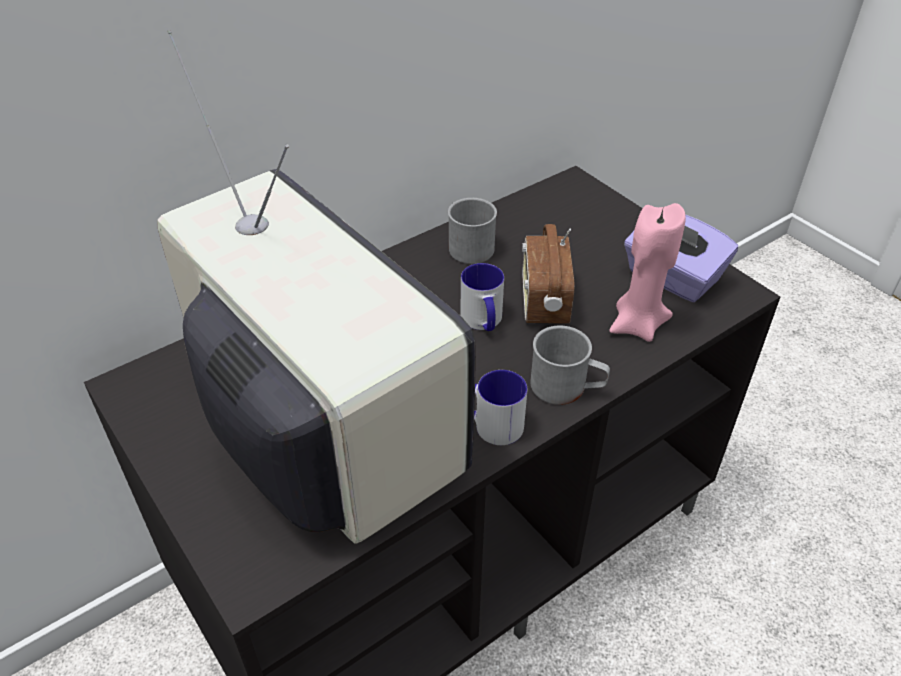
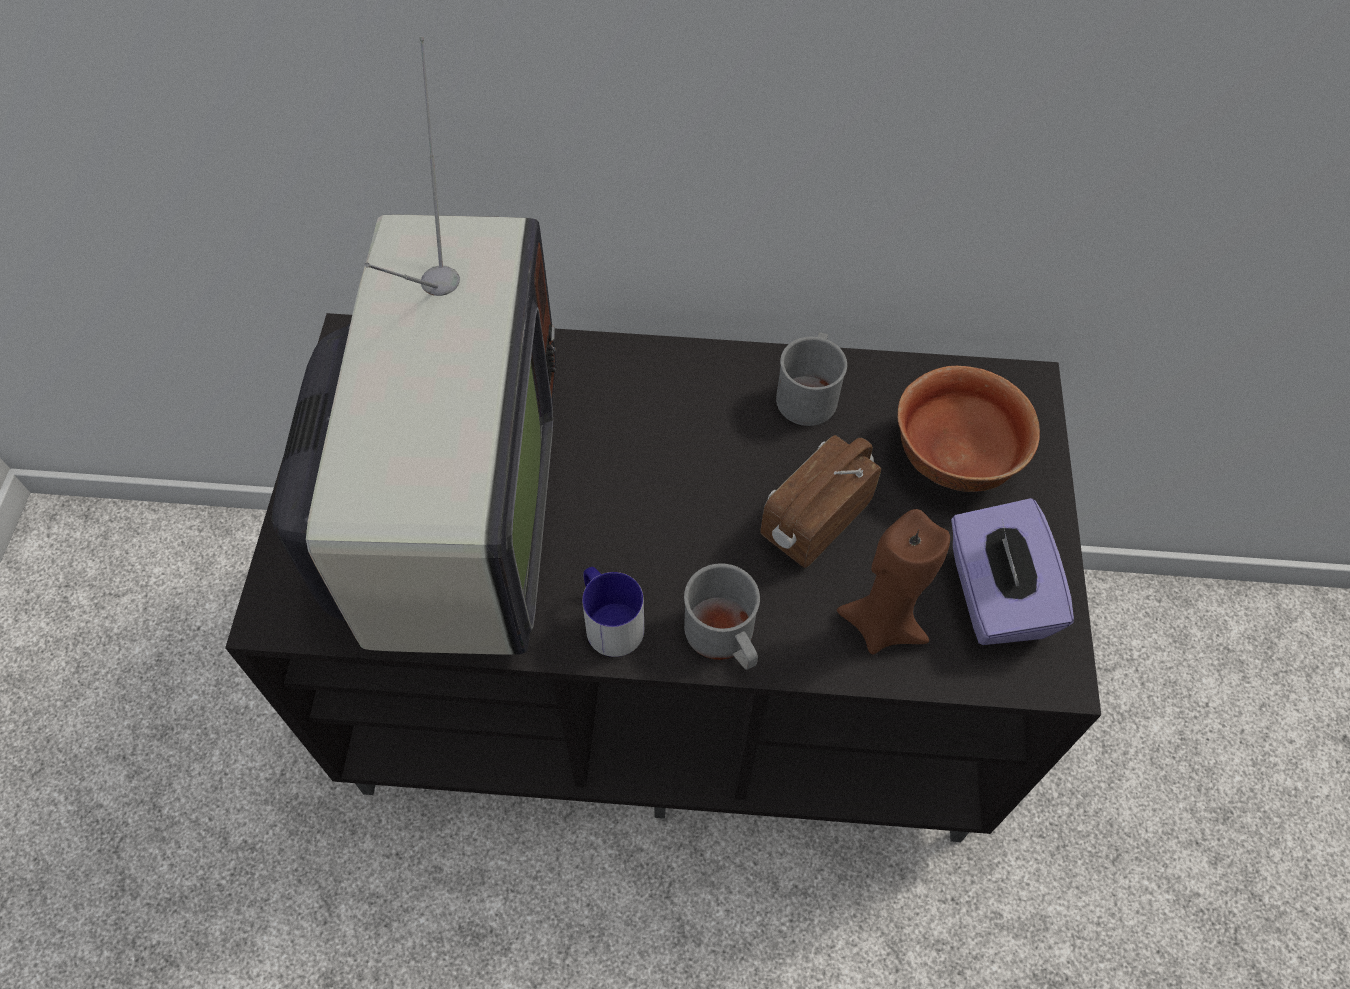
camera: 40 degrees right, 15 degrees up
(483, 321) = (724, 499): mug -> none
(578, 232) = (952, 458): none -> bowl
(637, 325) = (882, 624): pink candle -> brown candle

